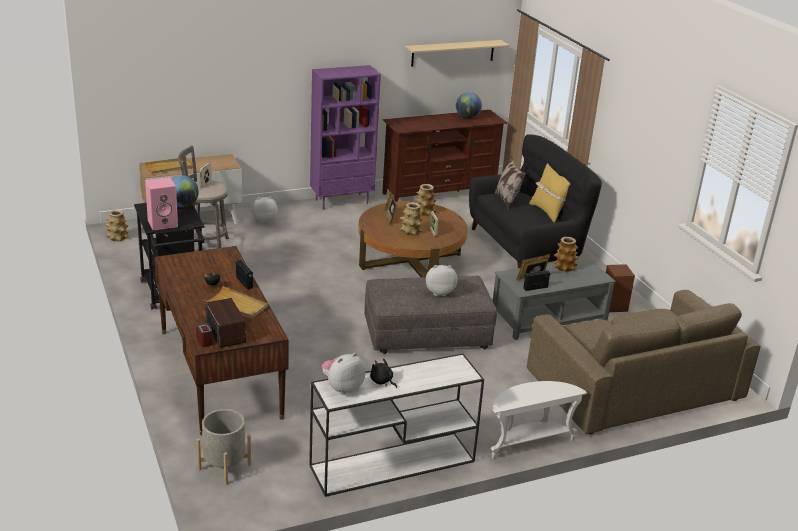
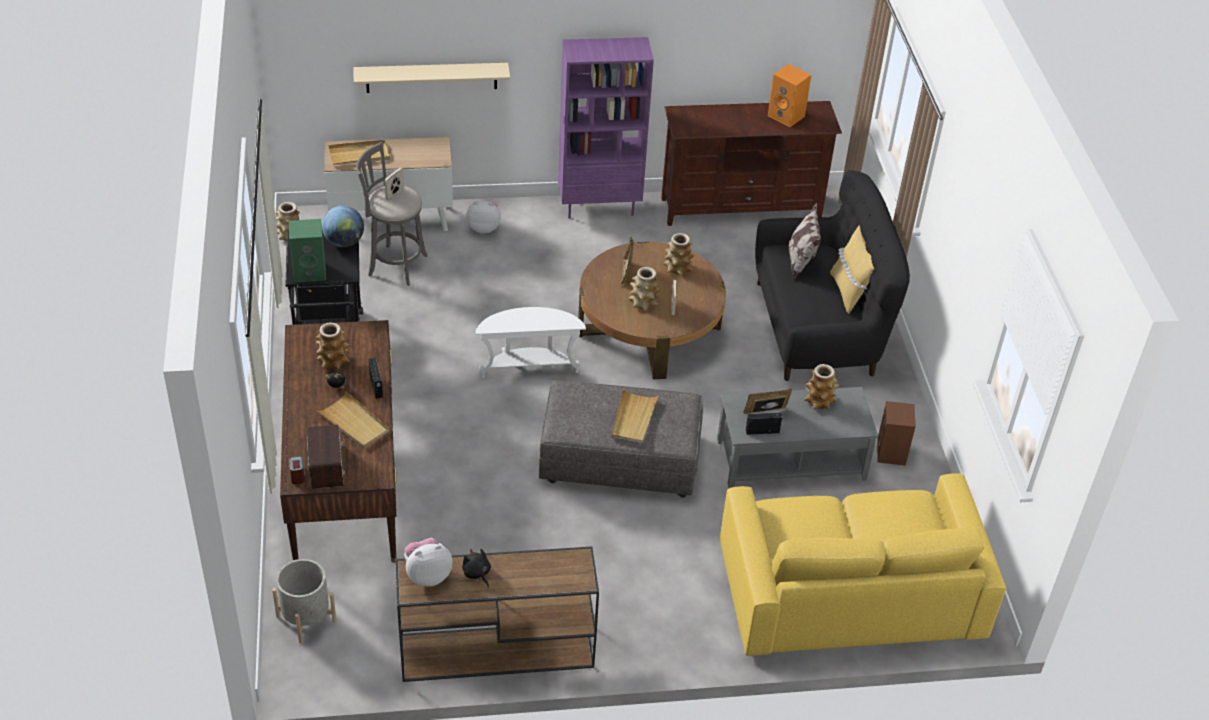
camera: 15 degrees right, 15 degrees up
(163, 223) = (310, 271): pink speaker -> green speaker
(203, 272) = (333, 360): none -> vase
(391, 464) = (494, 651): white console table -> brown console table
(439, 292) = (633, 418): plush toy -> beige tray
(453, 53) = (775, 25): beige shelf -> beige shelf (431, 77)
(467, 118) = (787, 116): globe -> orange speaker
(528, 442) = (671, 651): white side table -> white side table (529, 366)
(633, 385) = (849, 589): brown sofa -> yellow sofa

